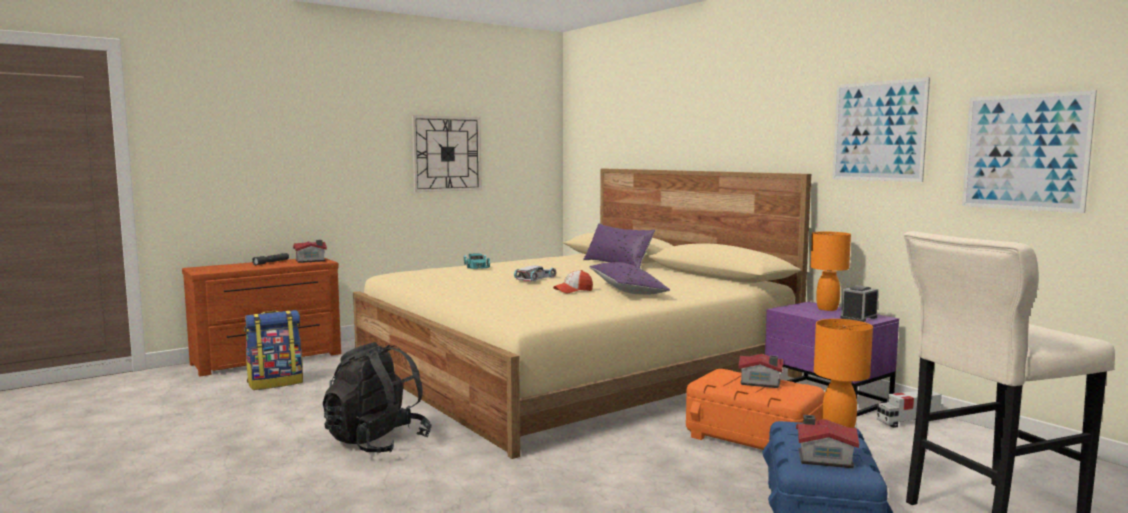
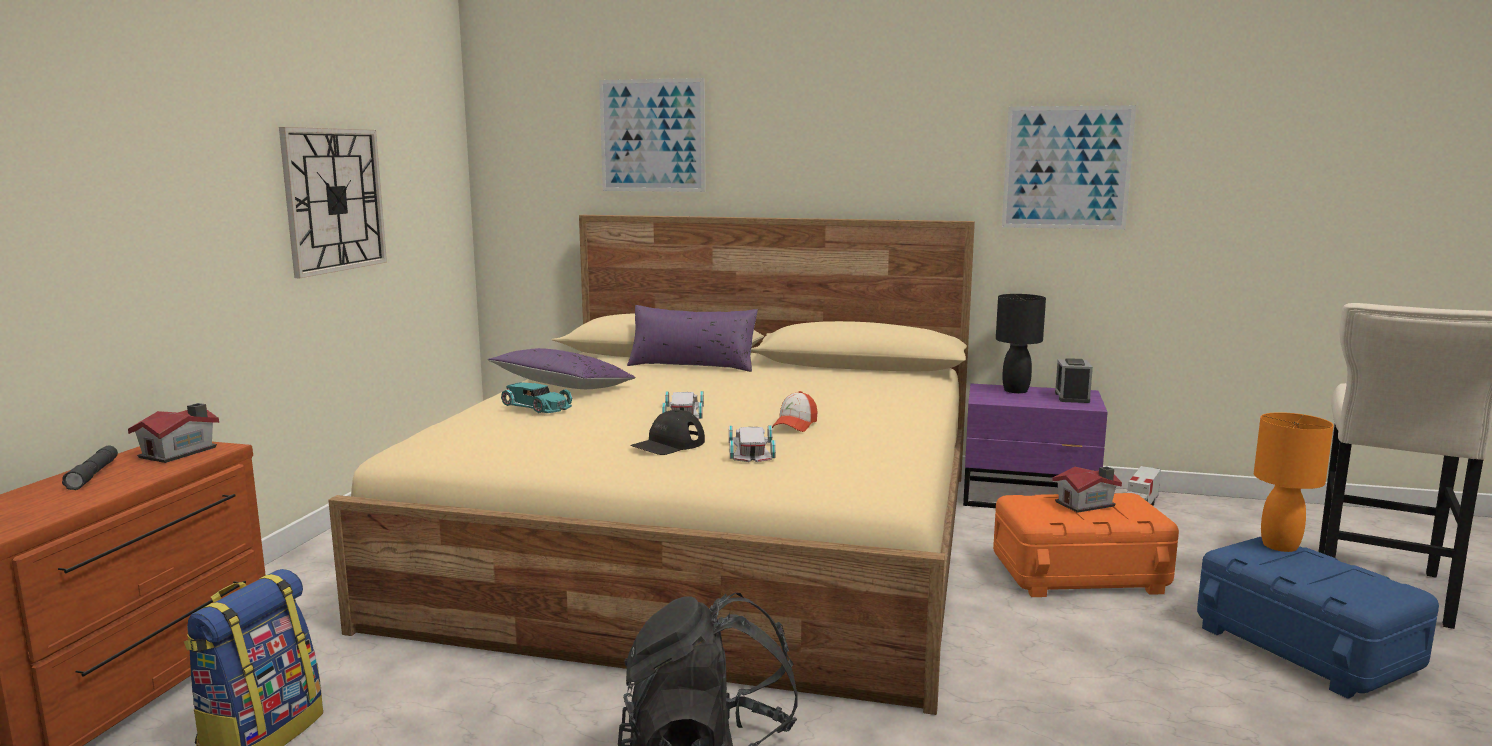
camera: 40 degrees left, 5 degrees up
(487, 287) = (668, 444): none -> black cap
(515, 294) = (752, 450): none -> white toy car
(627, 290) = (848, 410): purple pillow -> purple pillow (561, 385)
(823, 458) = (1350, 584): toy house -> none
(827, 308) = (1015, 390): orange table lamp -> black table lamp
(1025, 152) = (1246, 195): picture -> picture (652, 135)

